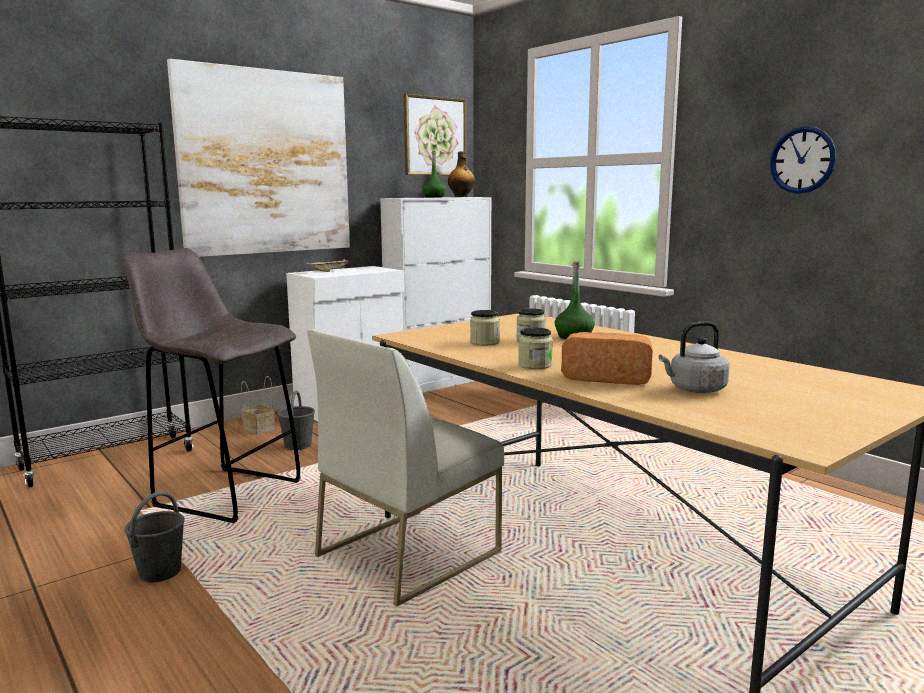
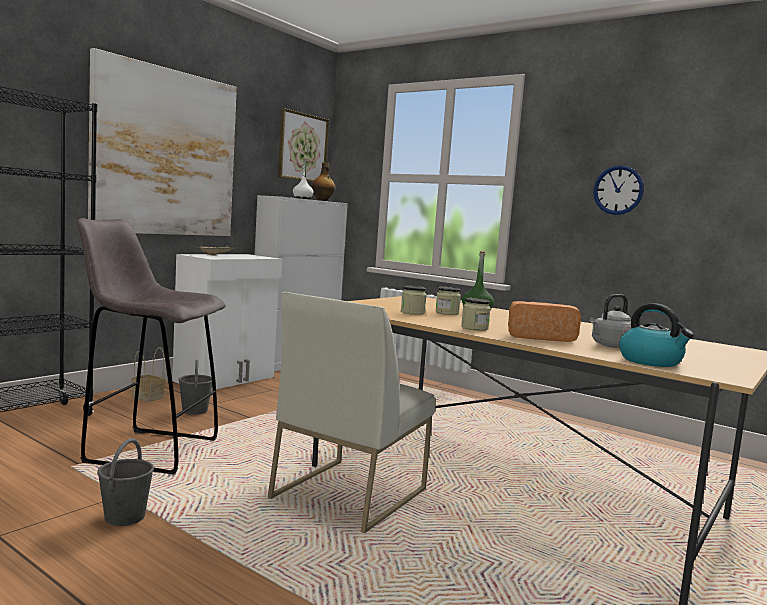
camera: 15 degrees left, 5 degrees down
(434, 197) = (302, 198): green bottle -> white bottle
(721, 417) = (651, 361): none -> kettle

